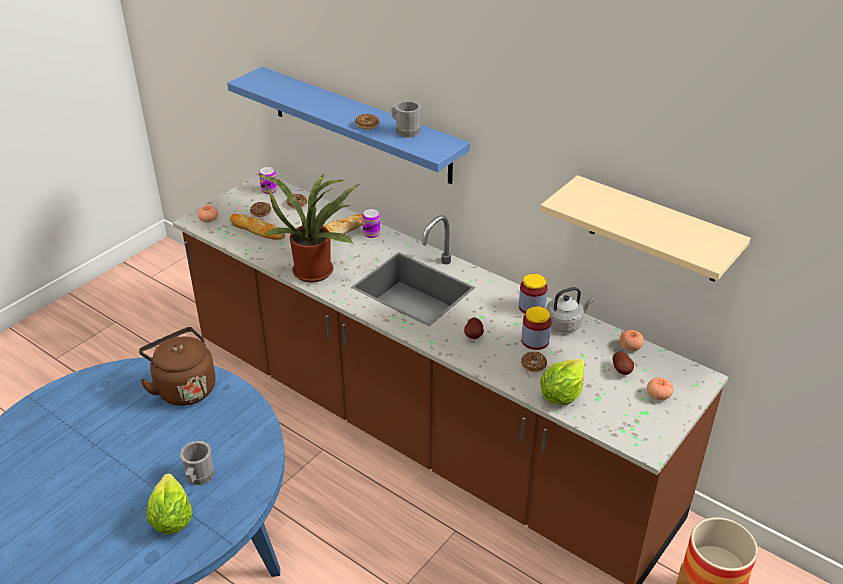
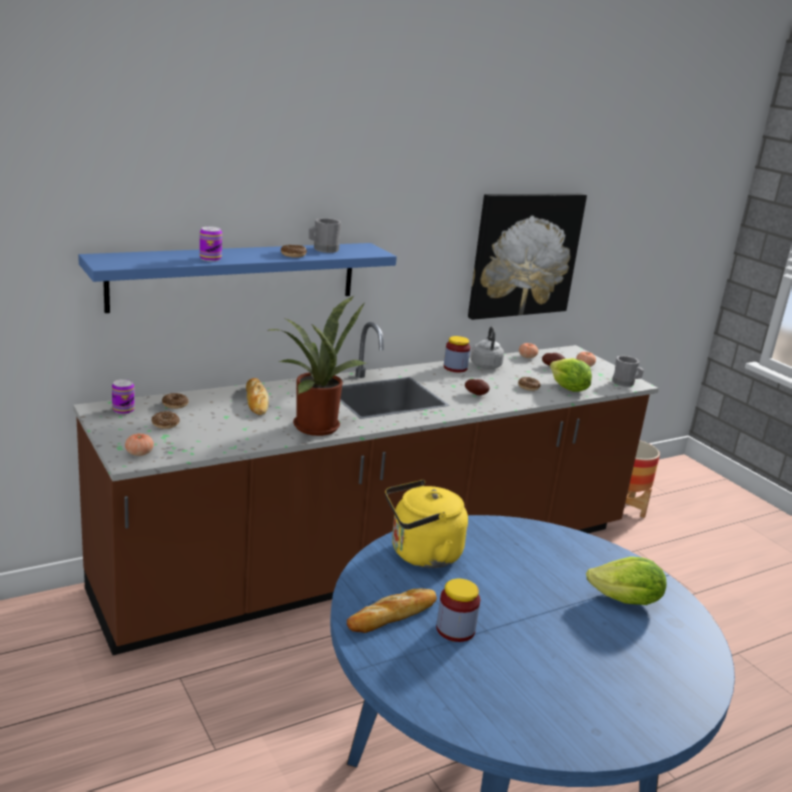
camera: 70 degrees left, 15 degrees down
(183, 388) = (421, 555): brown kettle -> yellow kettle
(198, 477) = (570, 574): grey mug -> grey mug (625, 383)
(257, 230) = (201, 434): bread -> bread (393, 615)
(371, 234) = (279, 389): can -> can (210, 259)
(535, 341) = (499, 379): jar -> jar (455, 629)
(655, 230) = (524, 254): beige shelf -> picture

